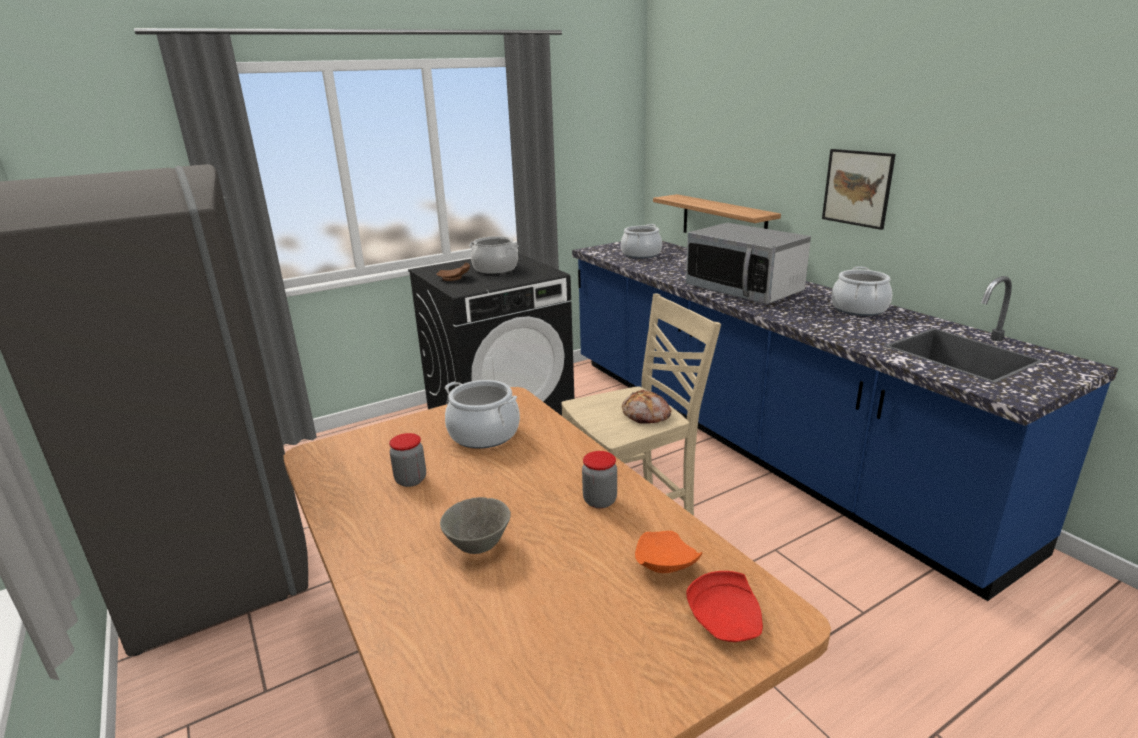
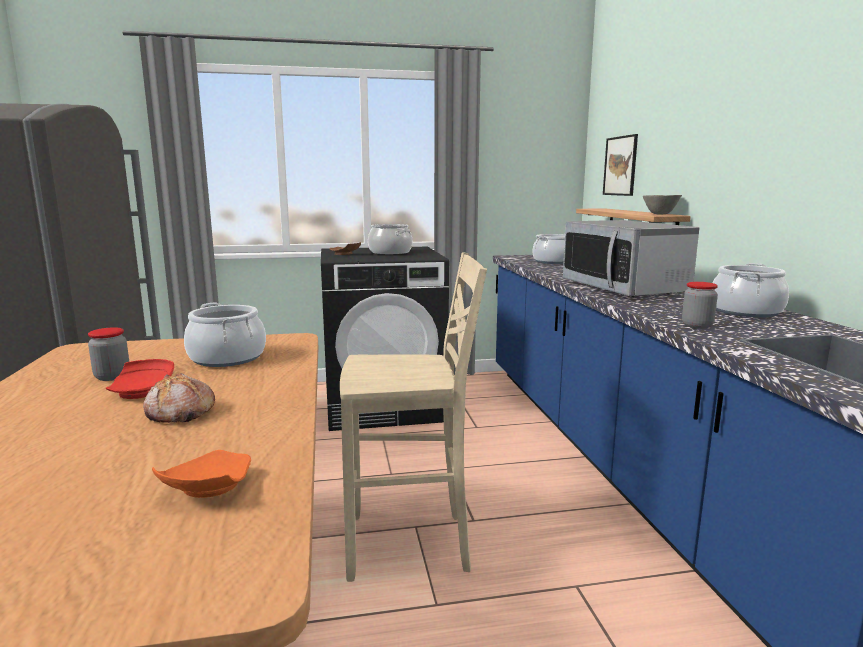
camera: 20 degrees right, 10 degrees down
(478, 546) = (70, 432): grey bowl -> grey bowl (659, 214)
(600, 501) = (239, 422): jar -> jar (697, 326)
(646, 415) = (415, 375): bread -> bread (179, 412)
(726, 620) = (178, 563): red plate -> red plate (143, 391)
(857, 188) = (765, 175): picture -> picture (620, 166)

